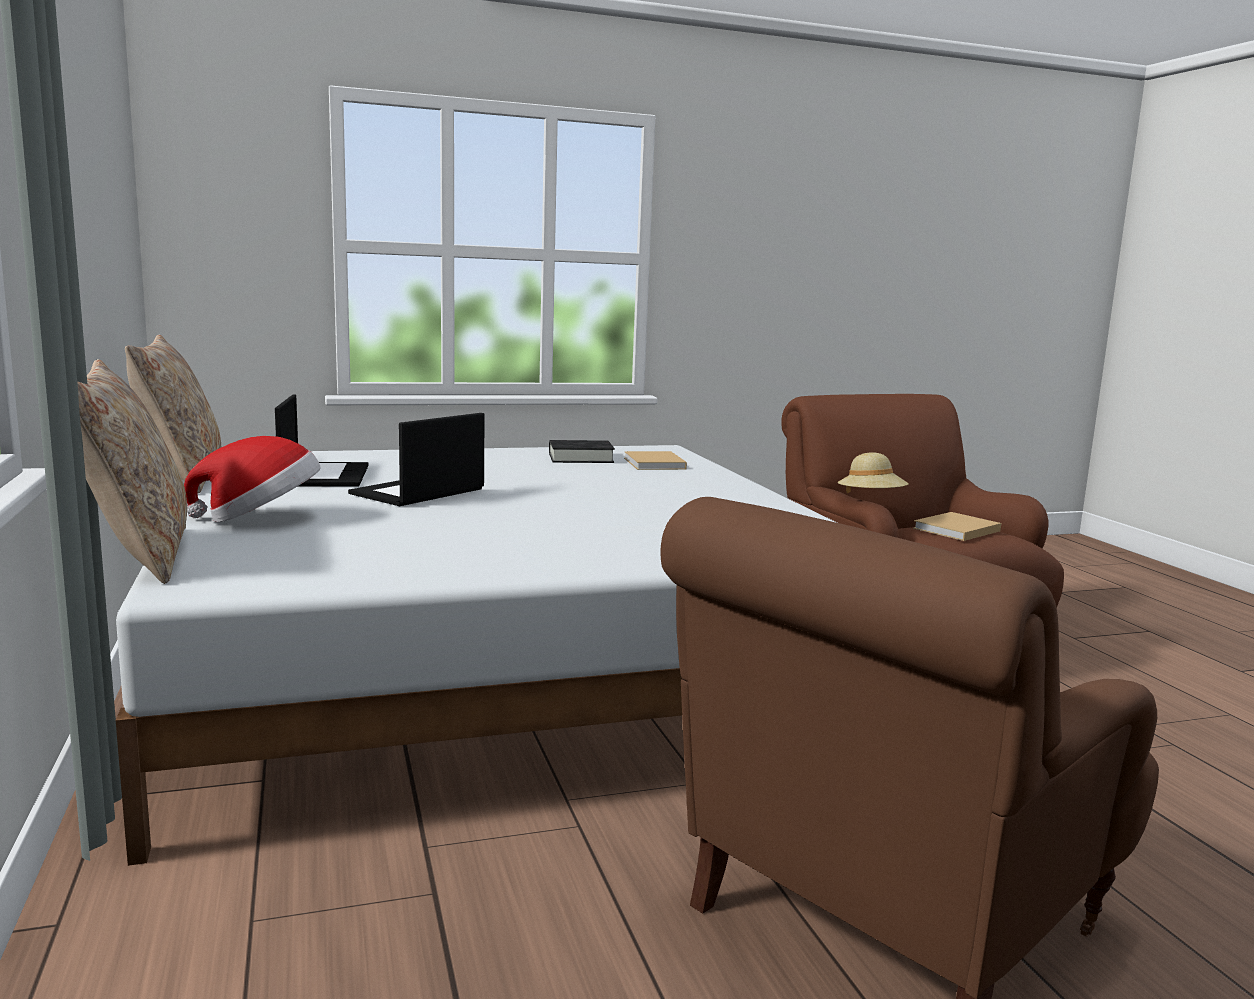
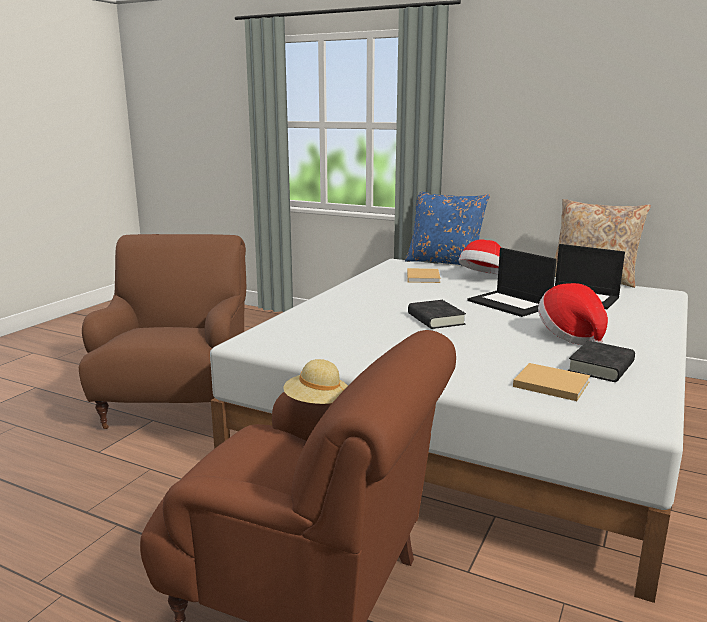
camera: 135 degrees right, 5 degrees up
(136, 556) = (444, 262): beige pillow -> blue pillow
(417, 492) = (510, 304): laptop -> laptop turned 150 degrees clockwise
(506, 468) = (571, 335): none -> hat
(562, 506) = (435, 319): none -> black book
(955, 530) = (248, 457): beige book -> beige book (423, 277)

